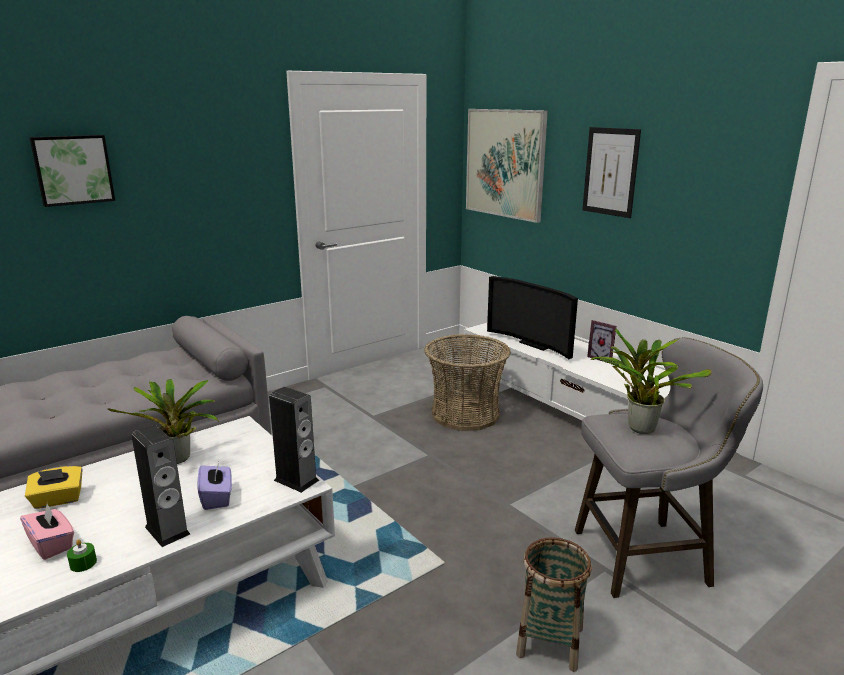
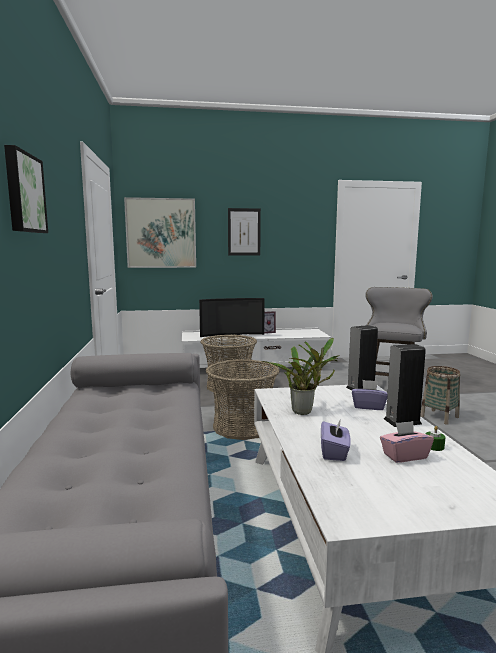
camera: 60 degrees left, 10 degrees down
(58, 500) = (334, 452): yellow tissue box -> purple tissue box
(336, 464) = (242, 427): none -> basket
(638, 427) = (391, 323): potted plant -> none

